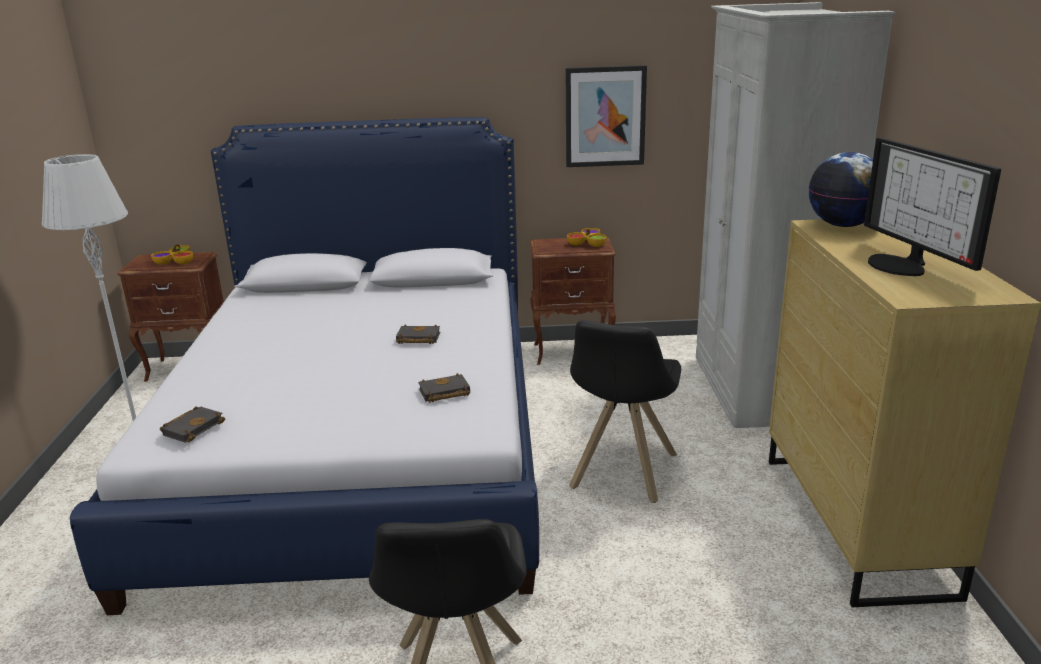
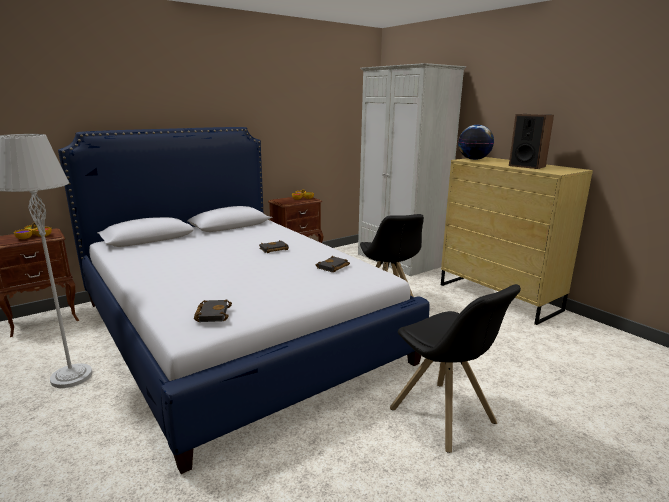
camera: 35 degrees left, 5 degrees down
(605, 116) = (301, 128): picture -> none
(902, 265) = (527, 166): monitor -> speaker

